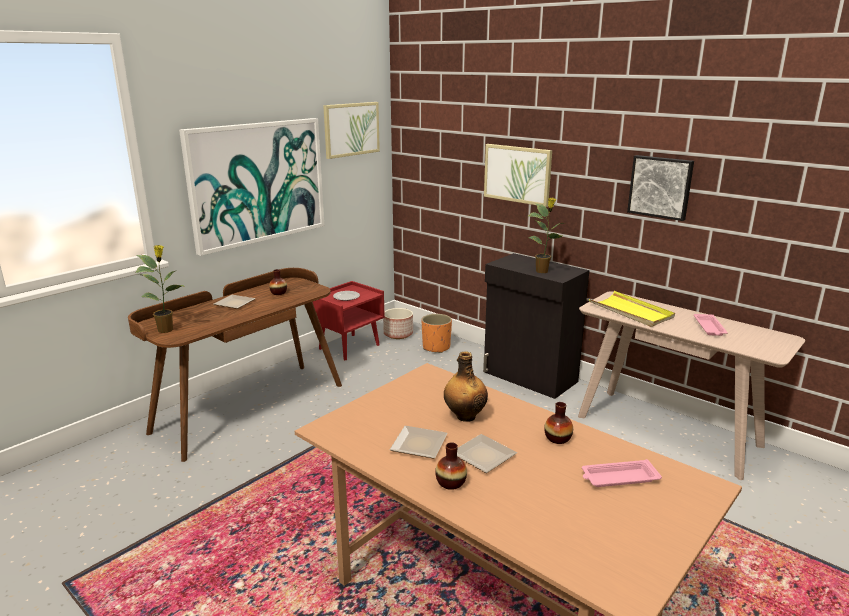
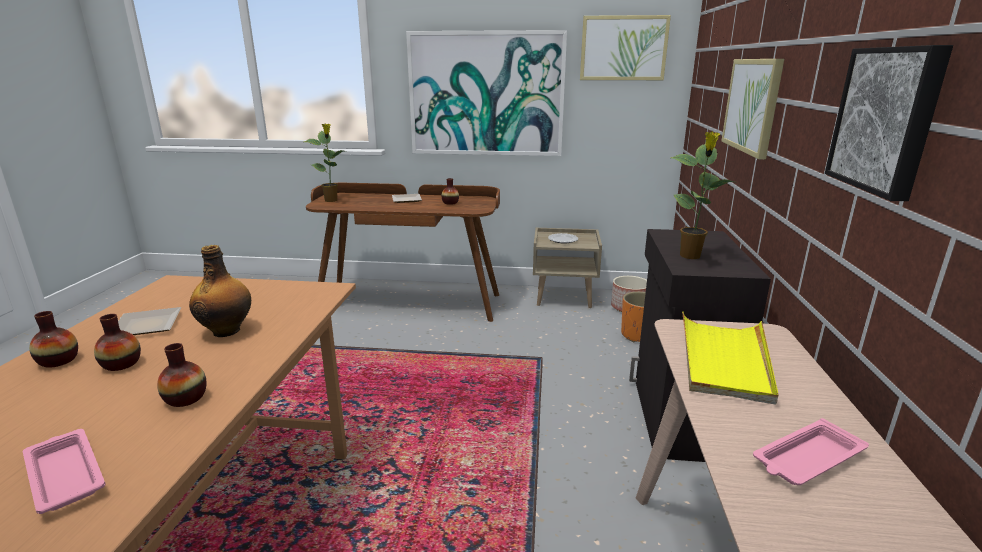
camera: 55 degrees right, 0 degrees up
(349, 346) = (564, 297): red nightstand -> beige nightstand
(483, 457) = (121, 364): plate -> vase

